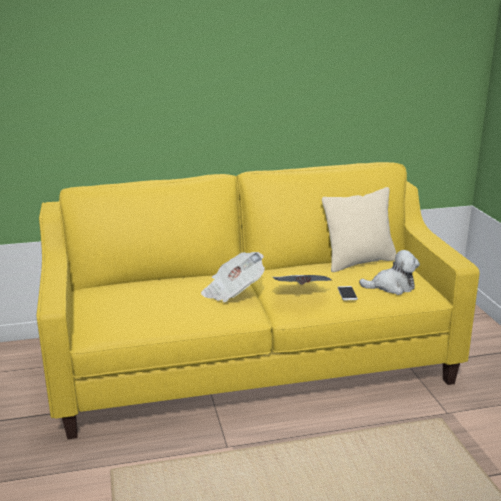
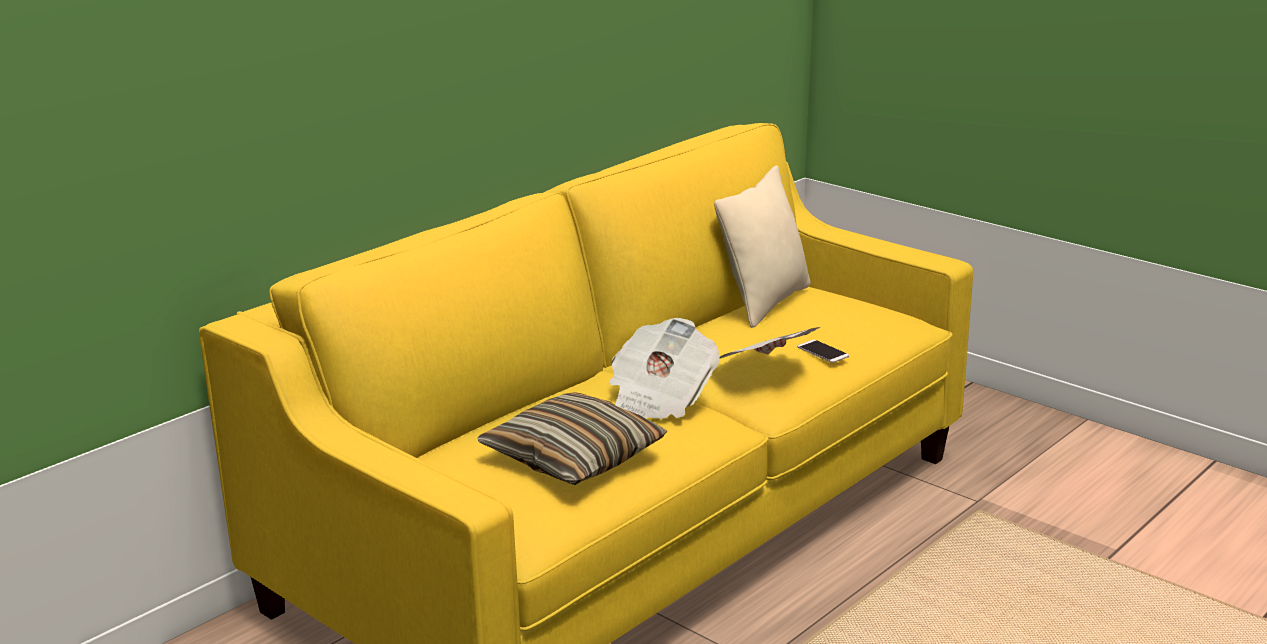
camera: 35 degrees left, 0 degrees up
(155, 305) = (573, 457): none -> pillow
(391, 287) = (861, 325): plush toy -> none

